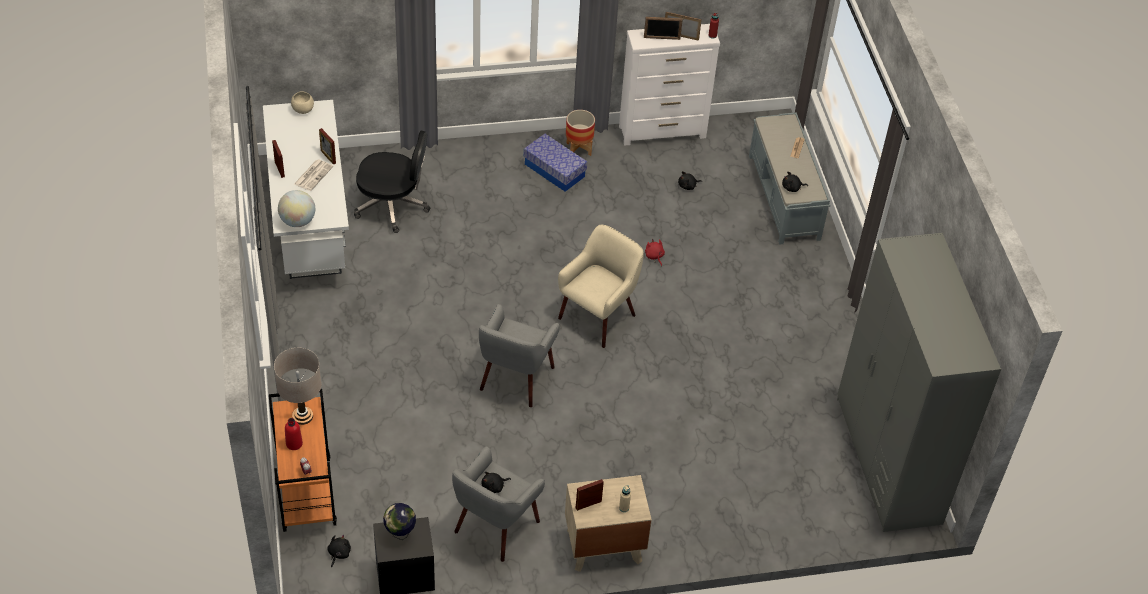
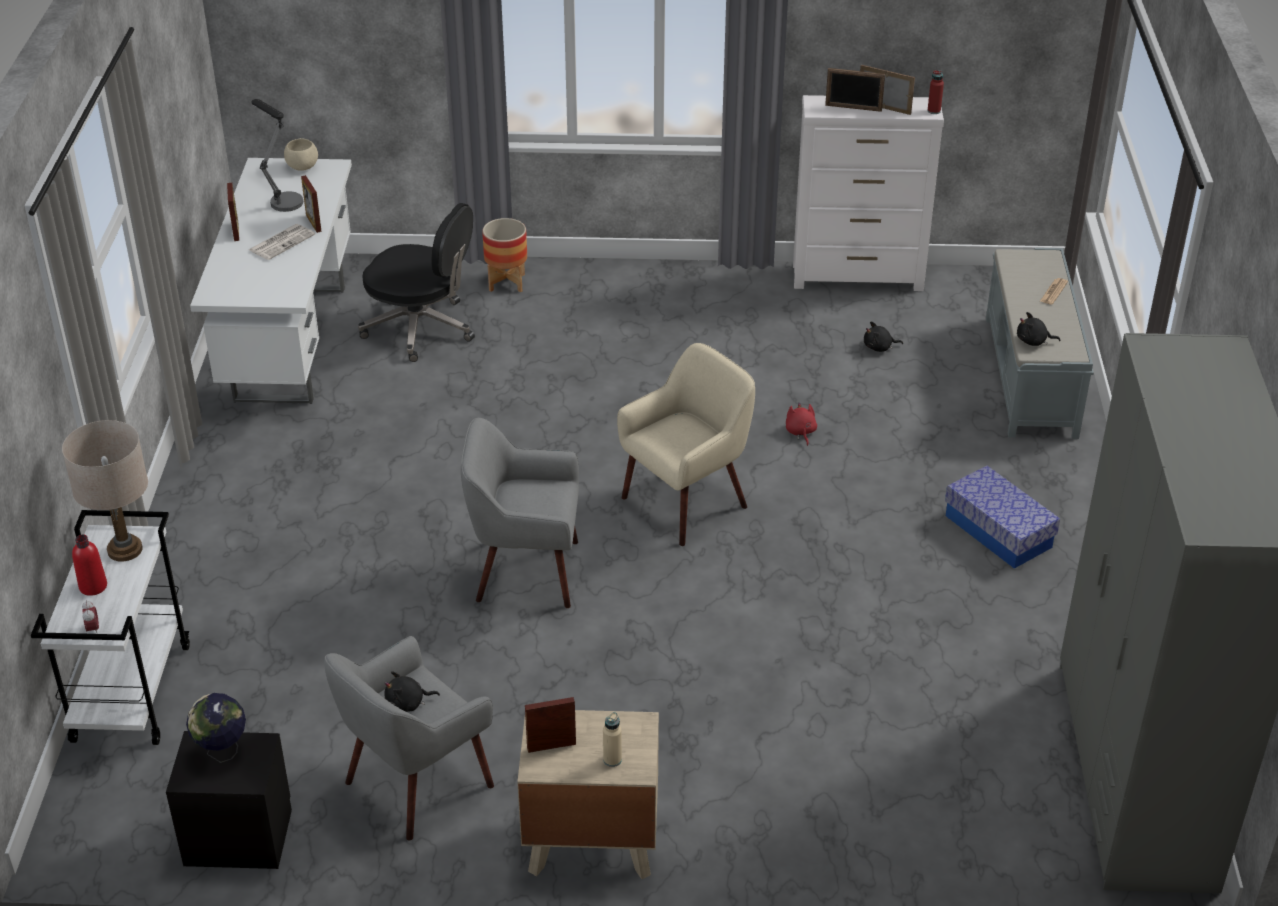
camera: 15 degrees right, 10 degrees down
(298, 221) = (233, 294): globe -> none
(299, 138) = (282, 198): none -> table lamp
(306, 493) = (131, 692): orange cart -> white cart
(338, 554) = (144, 789): black plush toy -> none
(515, 378) = (525, 571): grey armchair -> grey armchair turned 60 degrees clockwise
(554, 170) = (678, 309): storage box -> storage box (998, 531)
(578, 149) = (723, 286): planter -> planter (507, 282)

